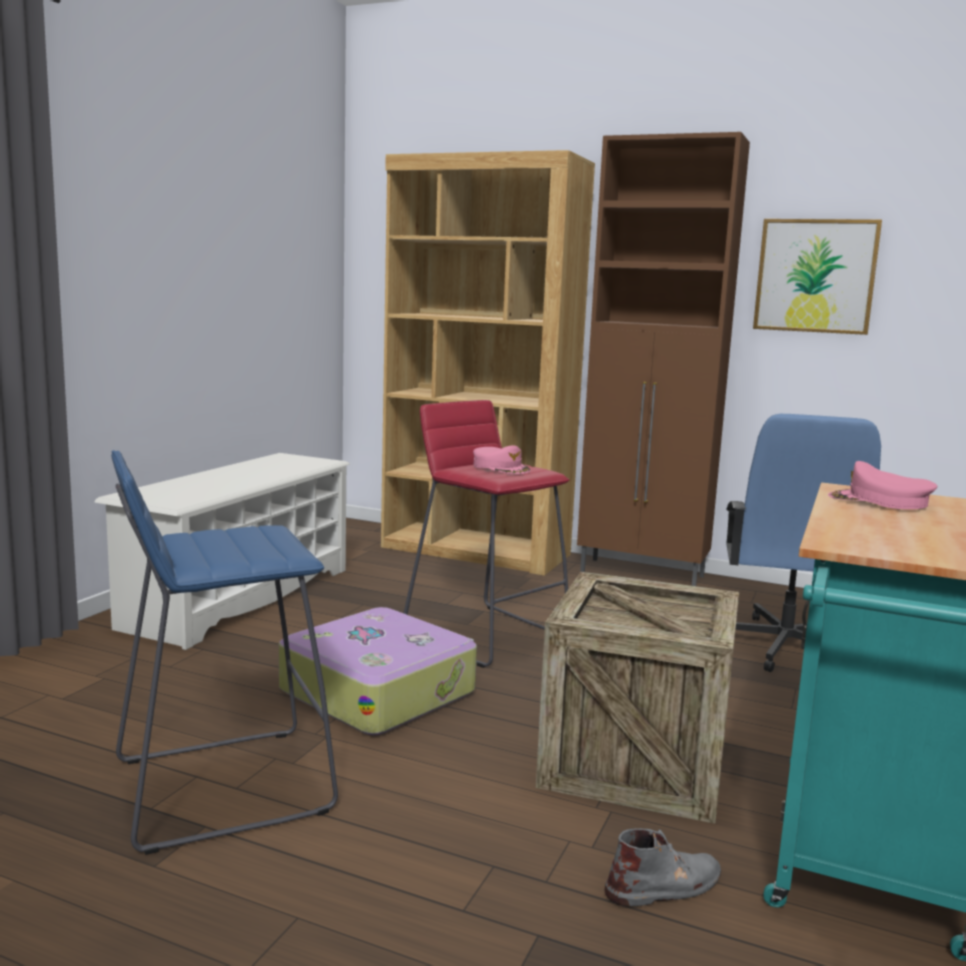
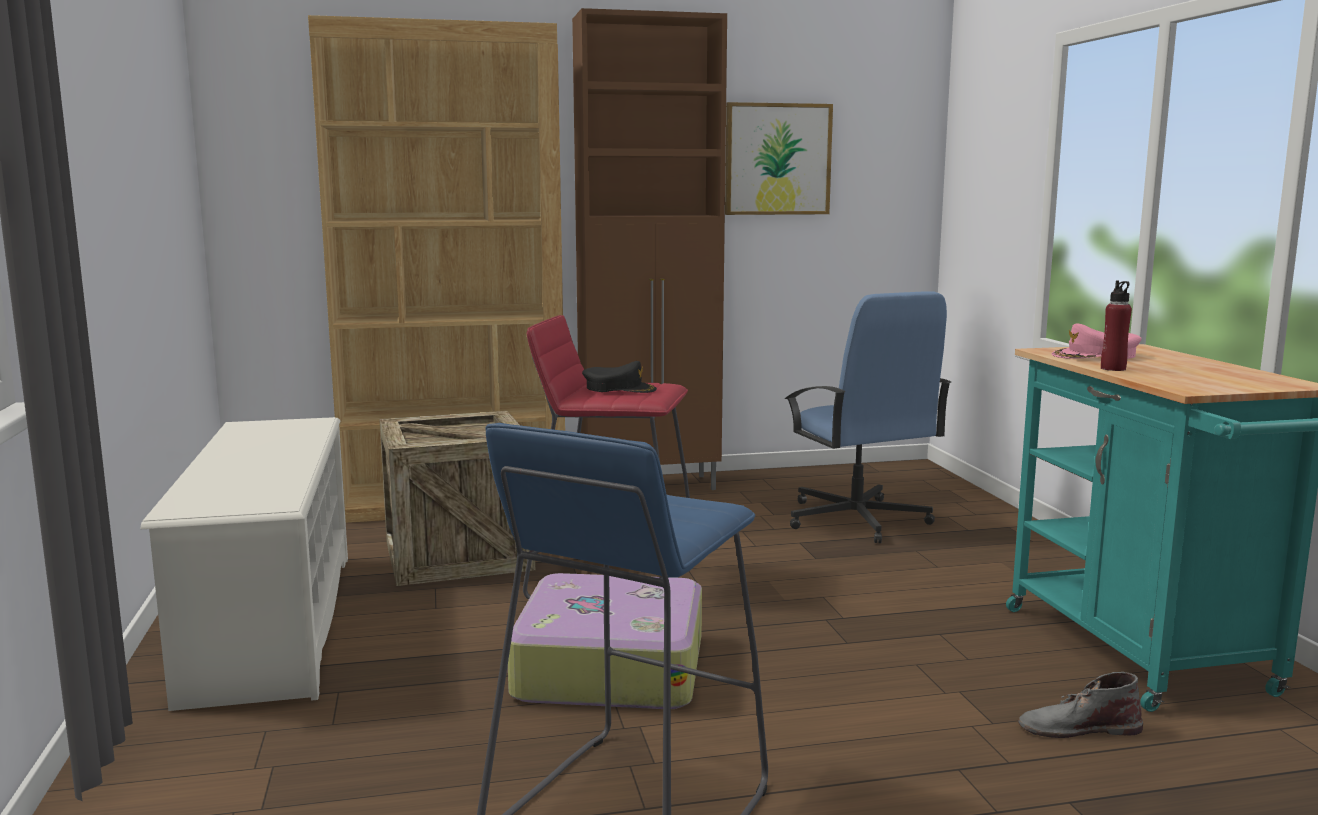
camera: 35 degrees left, 0 degrees up
(501, 468) = (619, 388): pink cap -> black cap
(635, 762) = (911, 647): crate -> crate (458, 555)
(665, 885) = (1078, 728): grey boot -> grey boot turned 120 degrees counterclockwise
(839, 513) = (1113, 368): none -> red bottle

